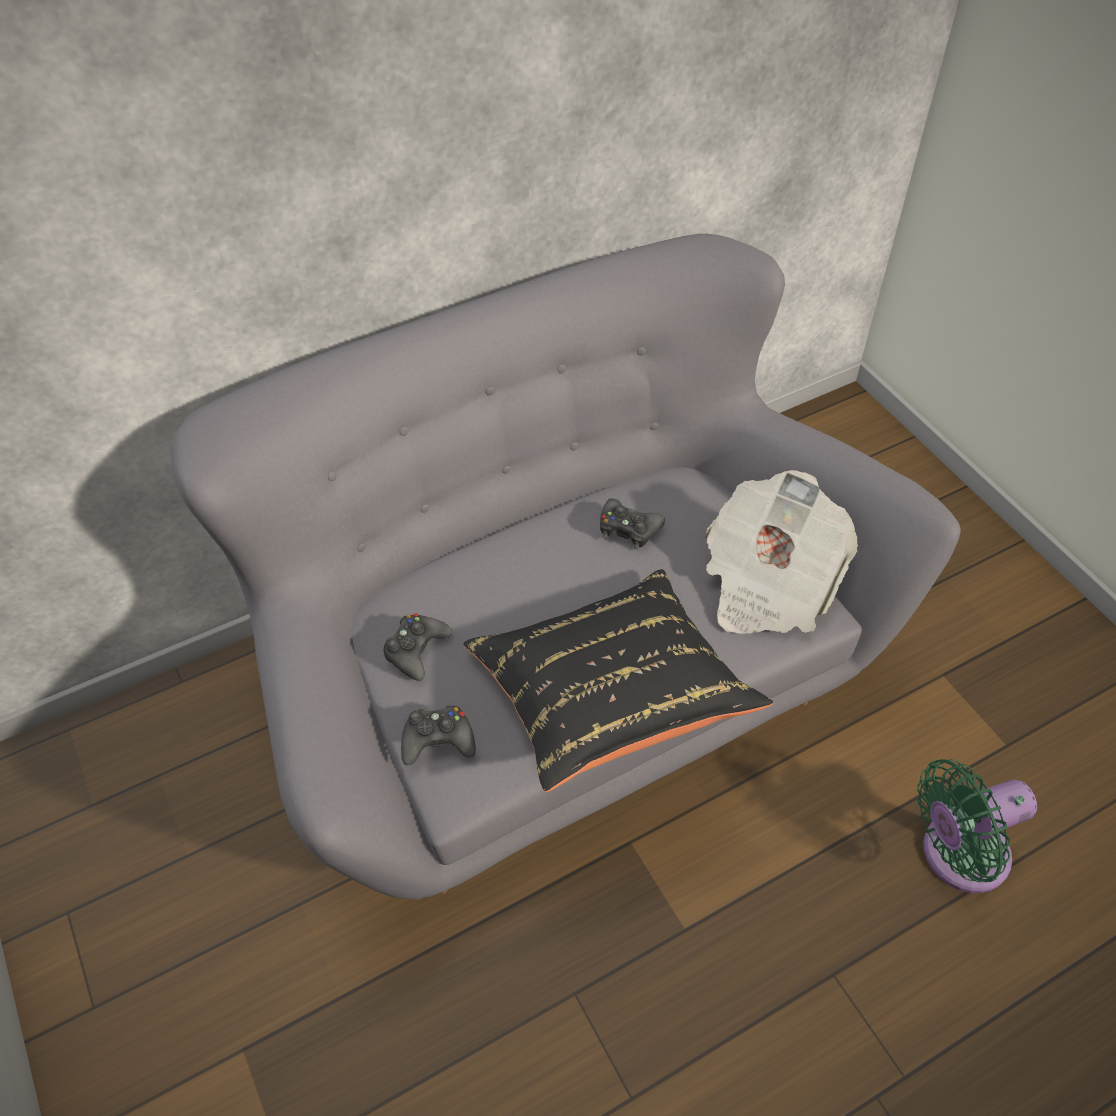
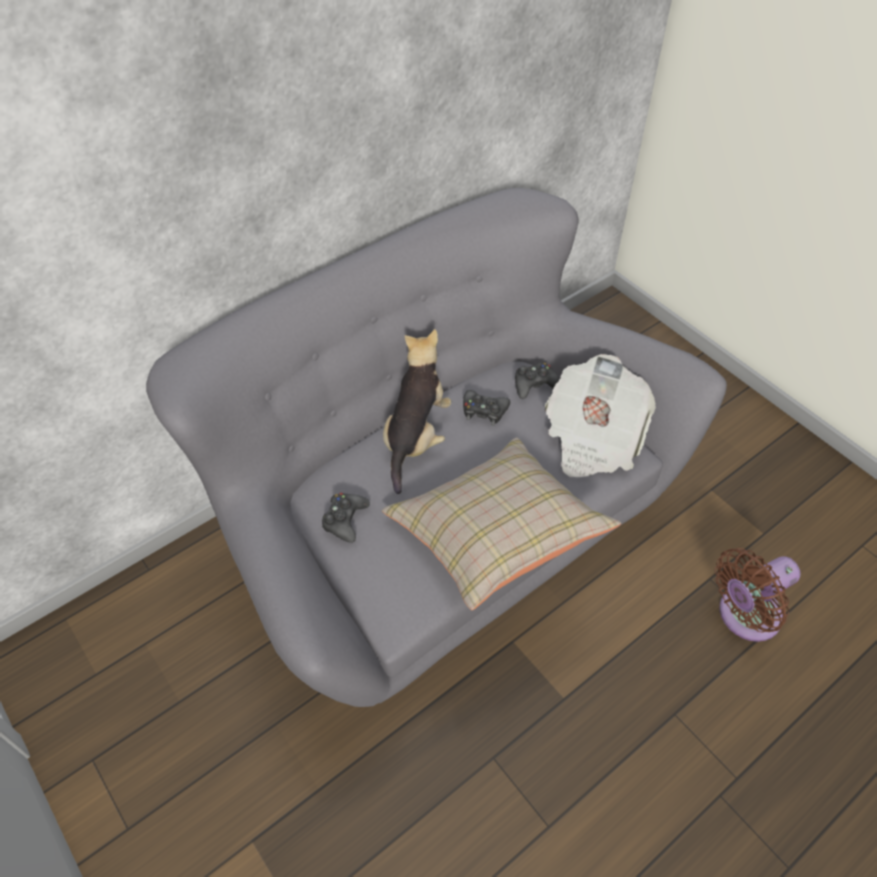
camera: 10 degrees left, 0 degrees up
(438, 740) = (376, 584): black game controller -> black game controller (535, 385)
(531, 552) = (416, 437): none -> plush toy
(609, 697) = (495, 536): black pillow -> beige pillow
(957, 855) = (744, 616): green fan -> brown fan

